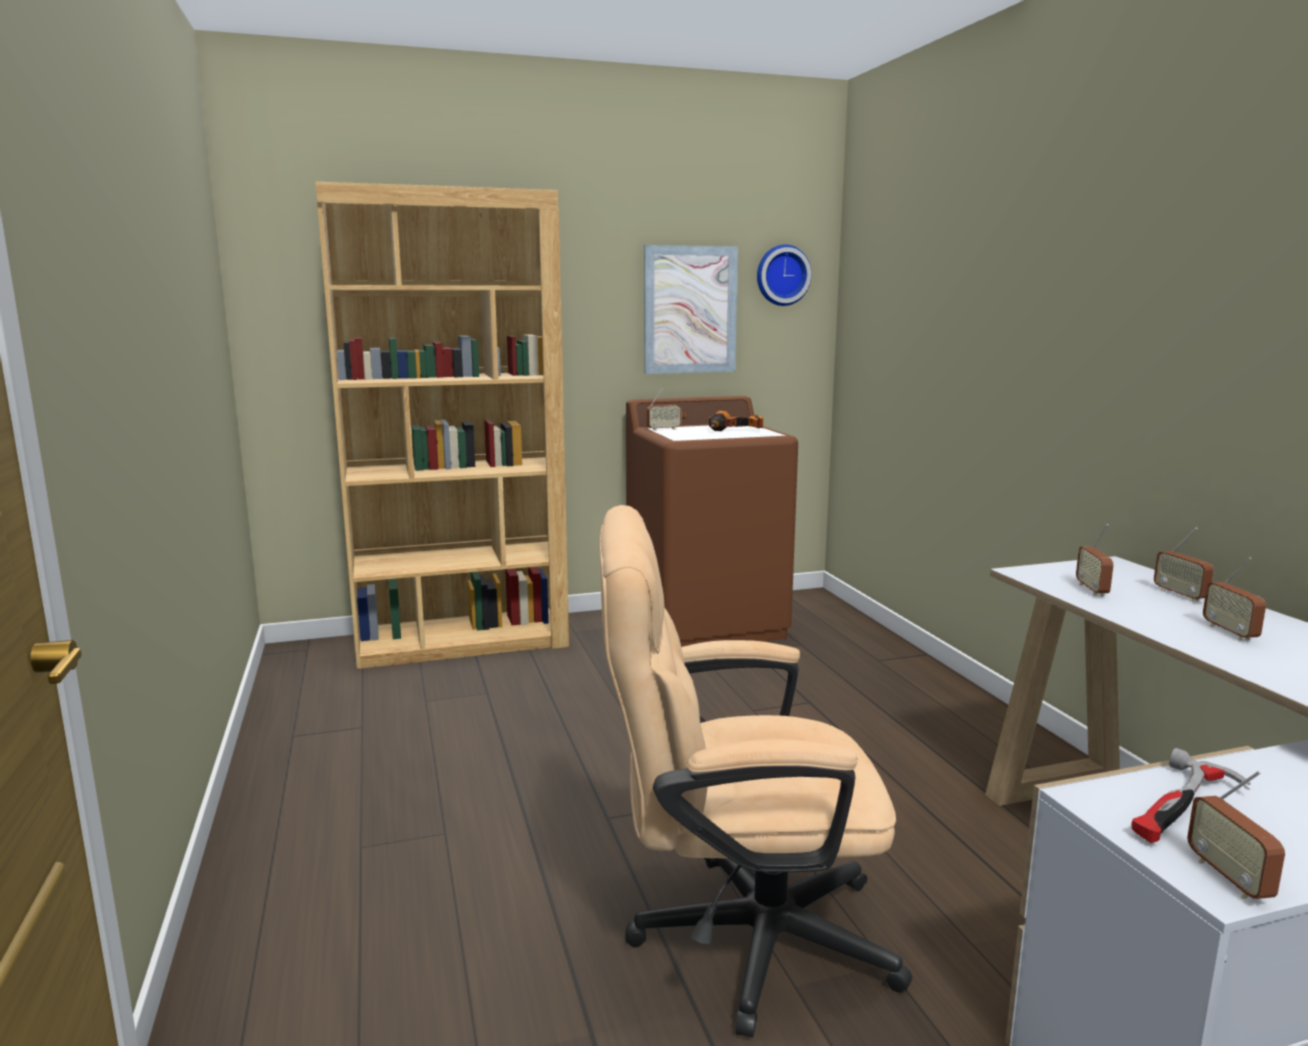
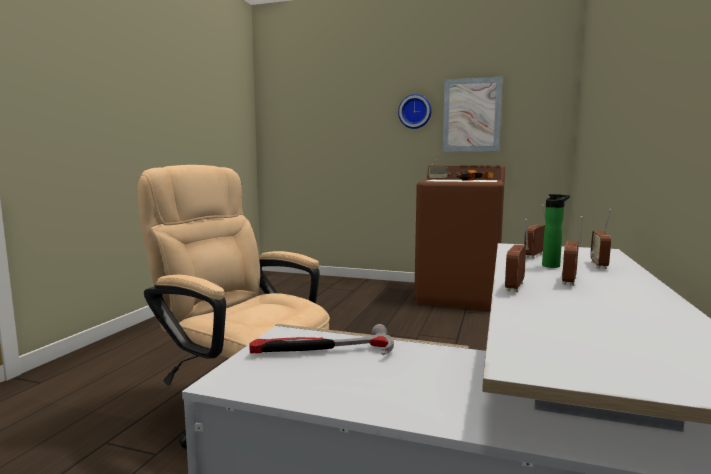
camera: 35 degrees right, 5 degrees down
(462, 642) = (331, 282): brown bookcase -> none
(781, 275) = (533, 92): wall clock -> wall clock (415, 111)
(1152, 606) = (552, 265): none -> bottle
(1228, 878) = (246, 379): radio -> radio (515, 287)

